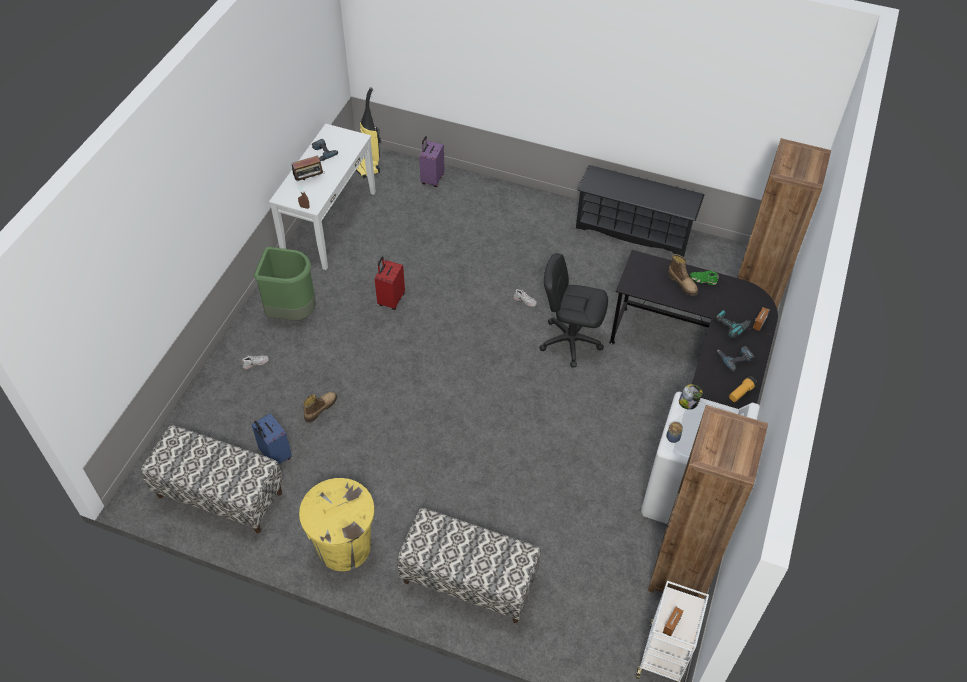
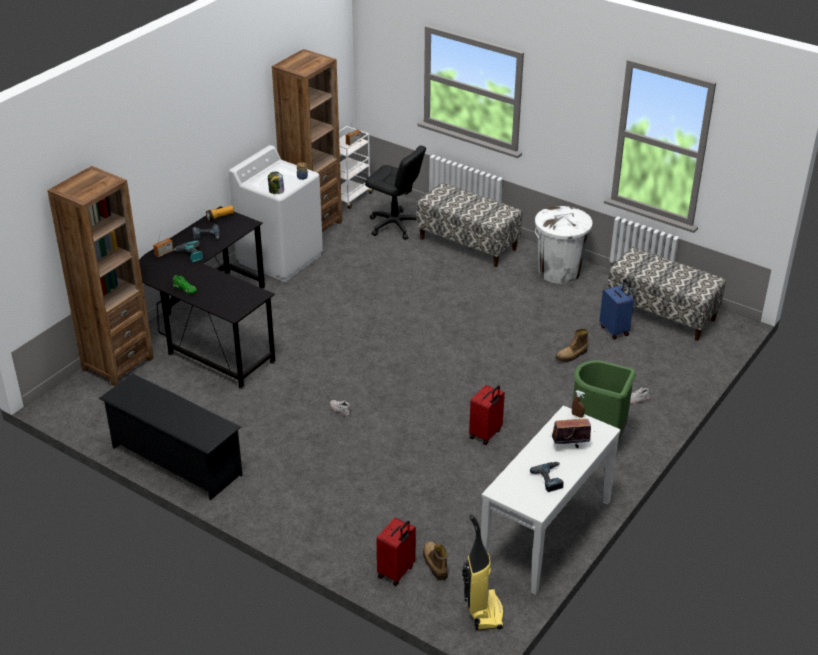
camera: 165 degrees left, 15 degrees down
(344, 547) = (559, 272): yellow trash can -> white trash can
(432, 179) = (397, 572): purple suitcase -> red suitcase
(570, 341) = (313, 368): black office chair -> black office chair (394, 225)
(682, 283) = (207, 289): boot -> boot (434, 563)

